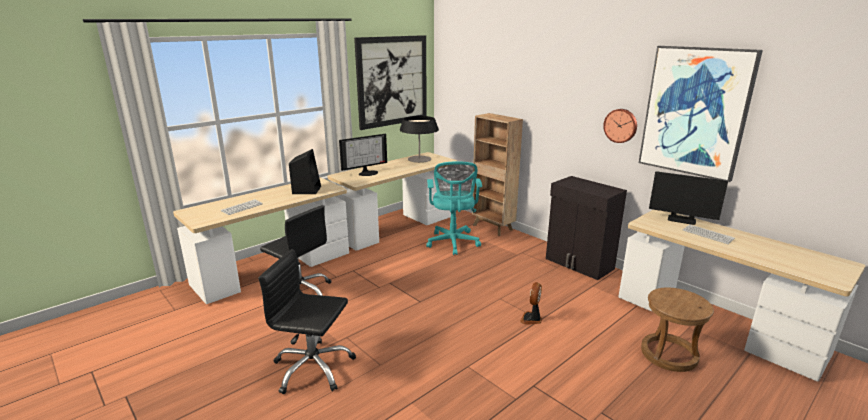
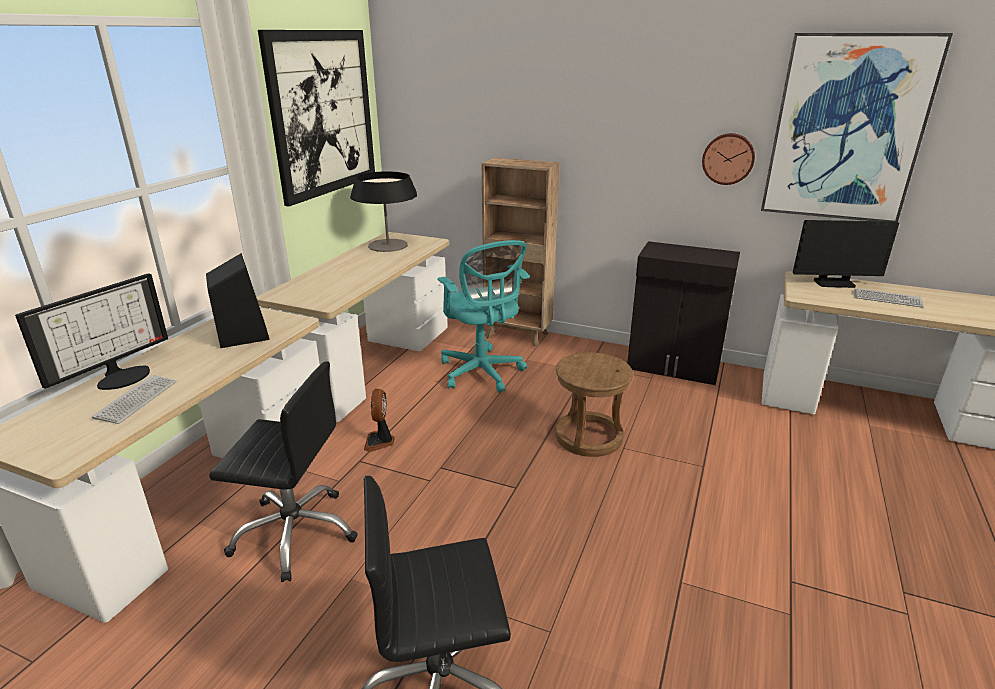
camera: 25 degrees left, 5 degrees up
(367, 172) = (325, 282): monitor -> monitor (122, 376)
(532, 319) = (693, 470): fan -> fan (380, 442)
(668, 354) = (886, 471): brown stool -> brown stool (588, 437)

